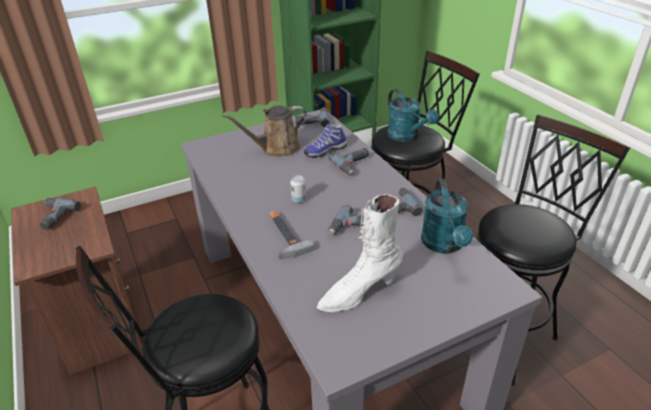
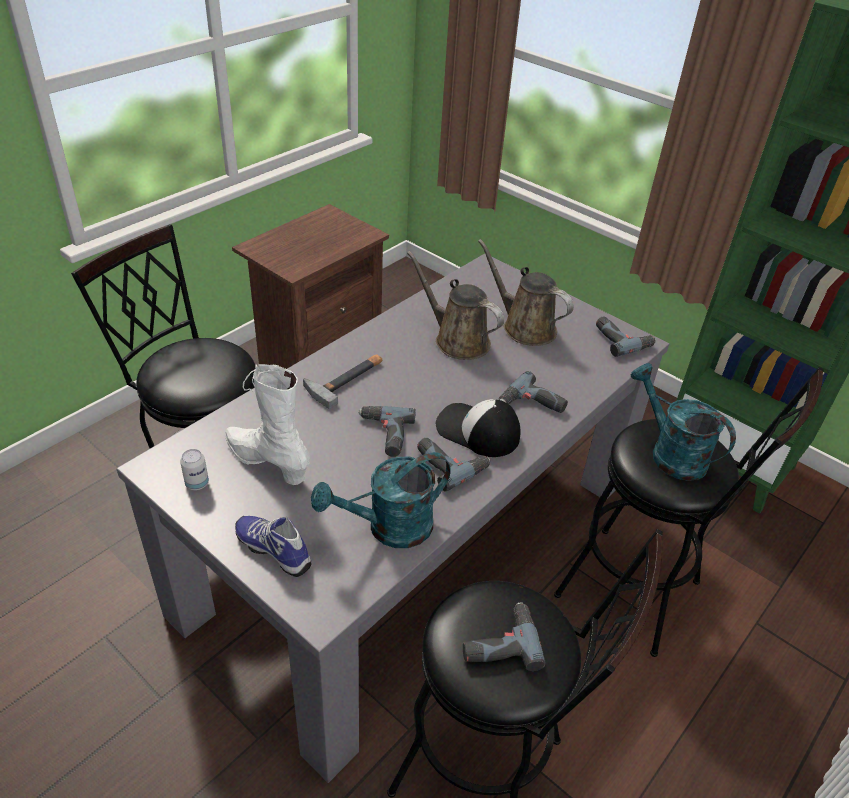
camera: 65 degrees right, 5 degrees up
(53, 216) = (327, 230): power drill -> power drill (498, 641)
(272, 177) = (457, 340): none -> brown watering can
(298, 199) = (421, 373): can -> can (197, 483)
(325, 150) = (550, 370): shoe -> shoe (275, 549)
(368, 190) = (477, 431): none -> cap
(407, 137) = (670, 453): turquoise watering can -> turquoise watering can turned 105 degrees clockwise

